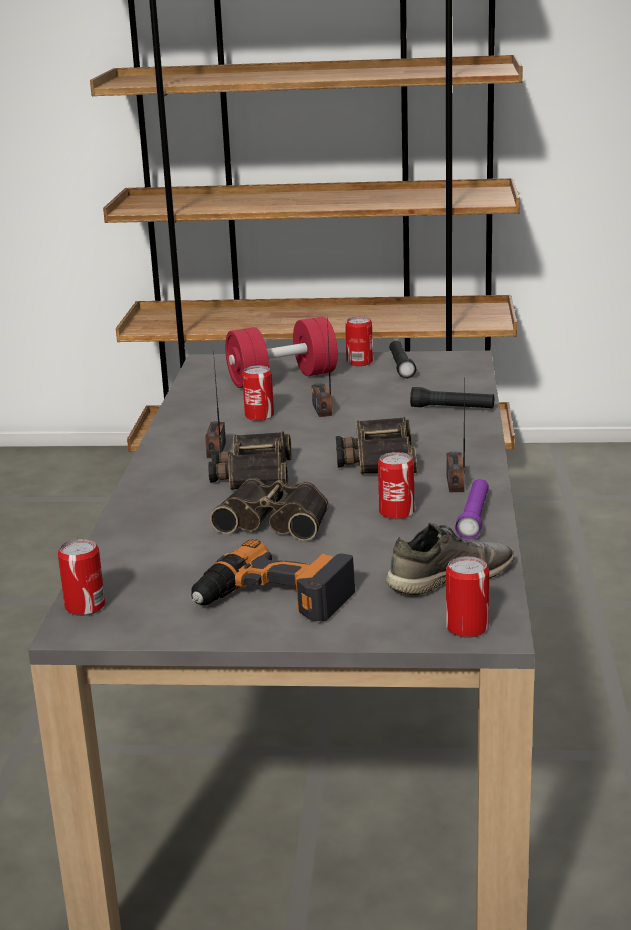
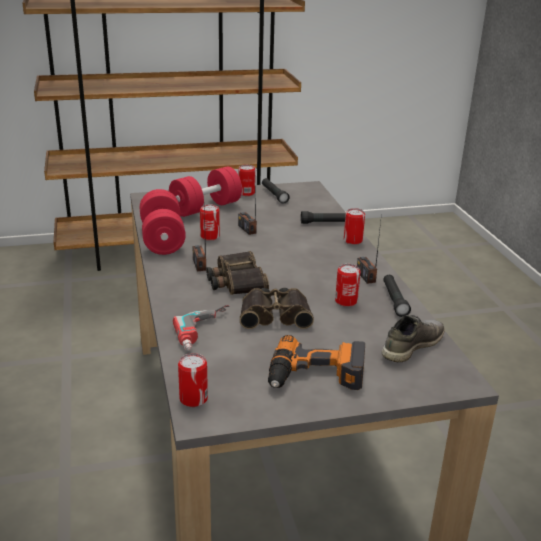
camera: 20 degrees left, 5 degrees up
(163, 532) = (207, 332): none -> power drill
(189, 415) = (162, 239): none -> red dumbbell
(377, 459) = (306, 263): binoculars -> none
(467, 627) = (448, 382): can -> can (353, 241)
(474, 517) = (394, 300): purple flashlight -> black flashlight

